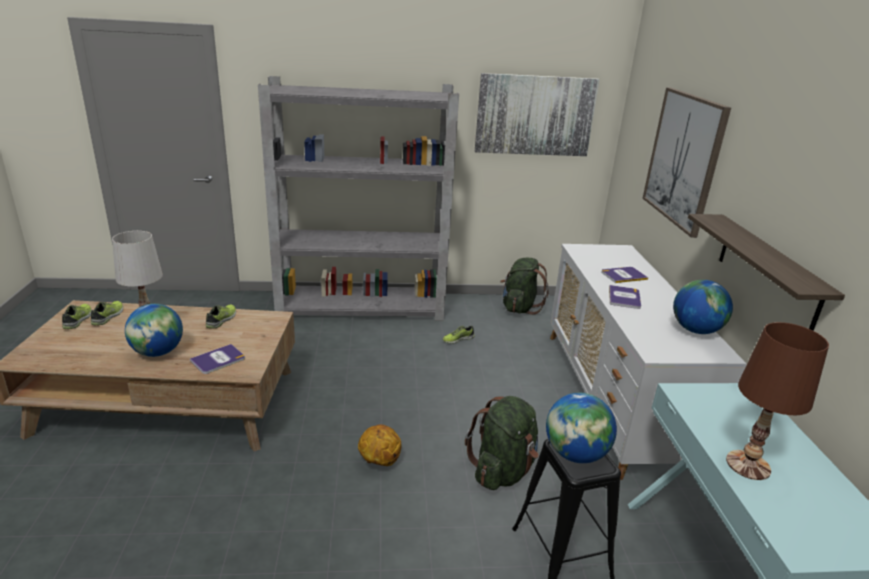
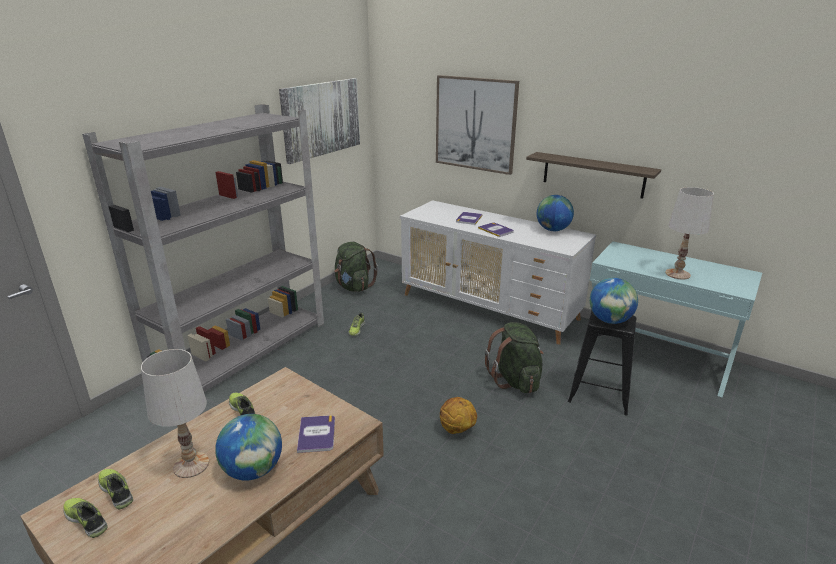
camera: 50 degrees left, 0 degrees up
(747, 465) = (677, 274): brown table lamp -> white table lamp

